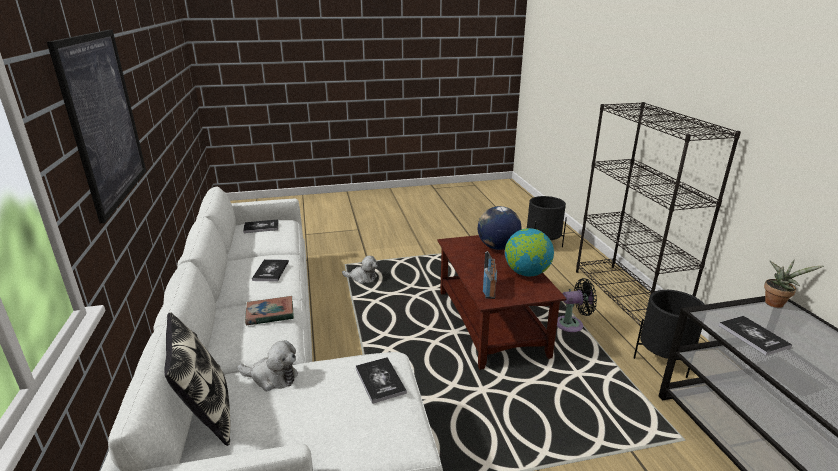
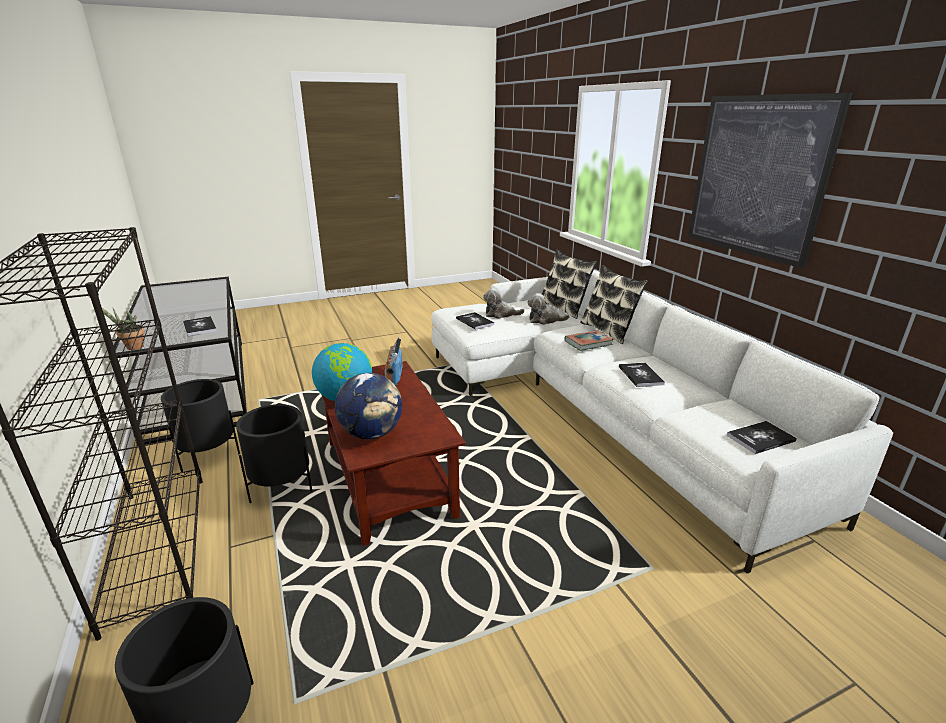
camera: 170 degrees right, 0 degrees up
(215, 341) = (608, 331): none -> pillow
(362, 278) = (596, 536): plush toy -> plush toy (500, 314)
(572, 324) = (282, 487): black fan -> black planter

